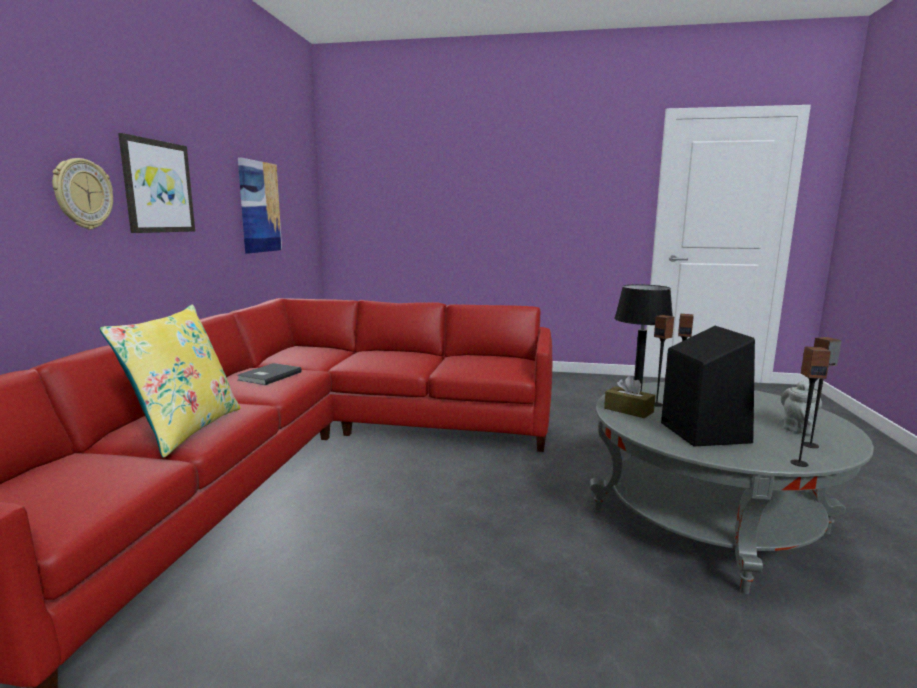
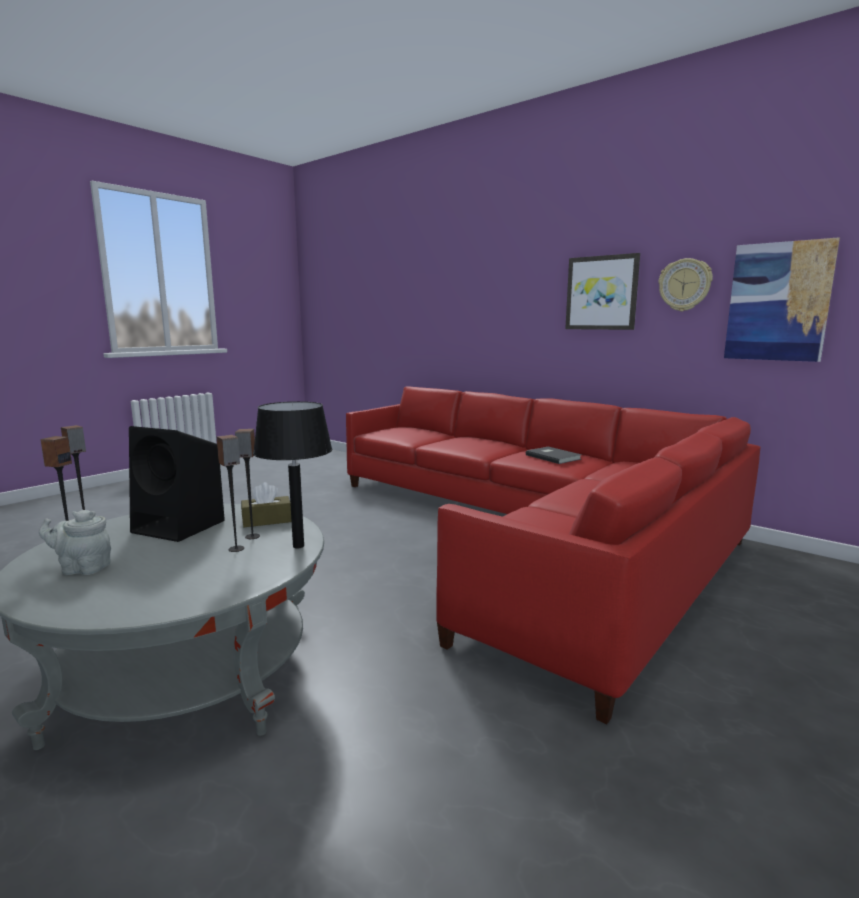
camera: 120 degrees right, 0 degrees up
(82, 194) = (536, 304): wall clock -> wall clock (684, 285)
(185, 429) = (452, 443): yellow pillow -> none
(797, 427) = (82, 568): grey teapot -> grey teapot turned 120 degrees clockwise

